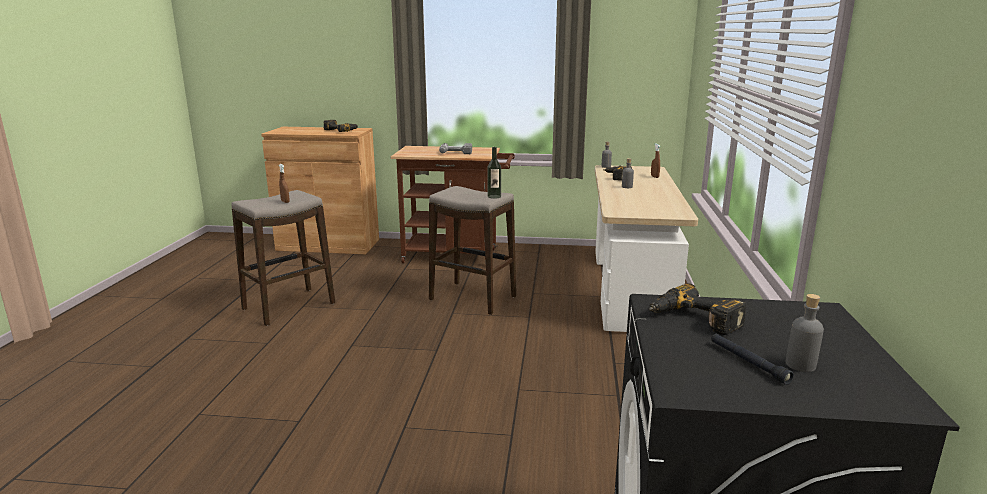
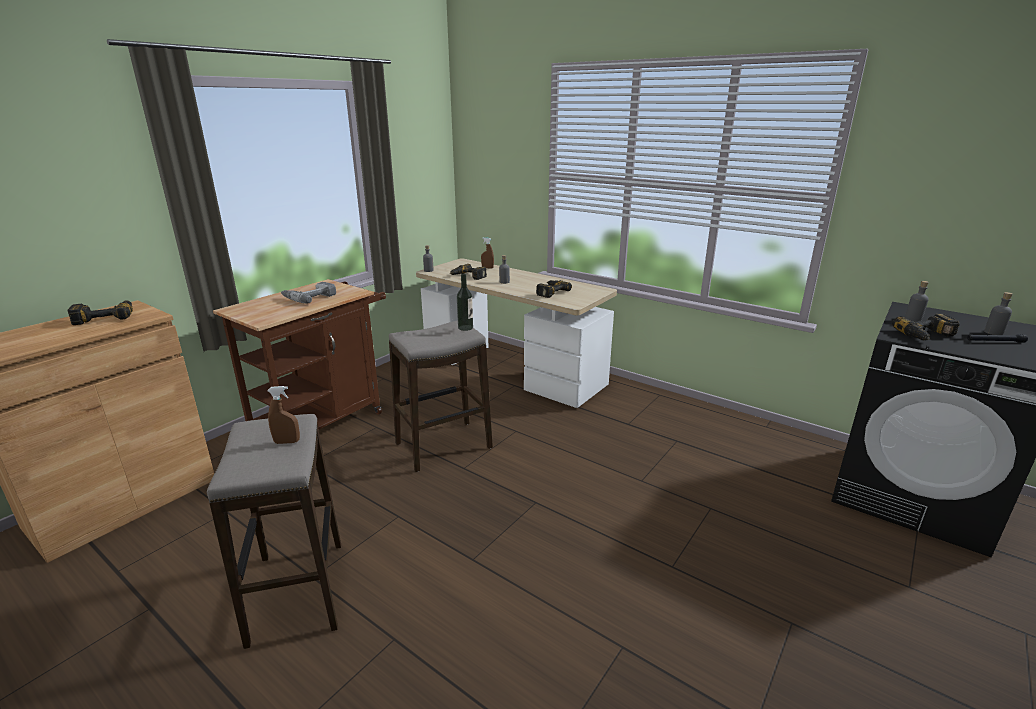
camera: 60 degrees left, 5 degrees up
(633, 202) = (550, 292): none -> power drill
(762, 313) = (913, 319): none -> grey bottle

